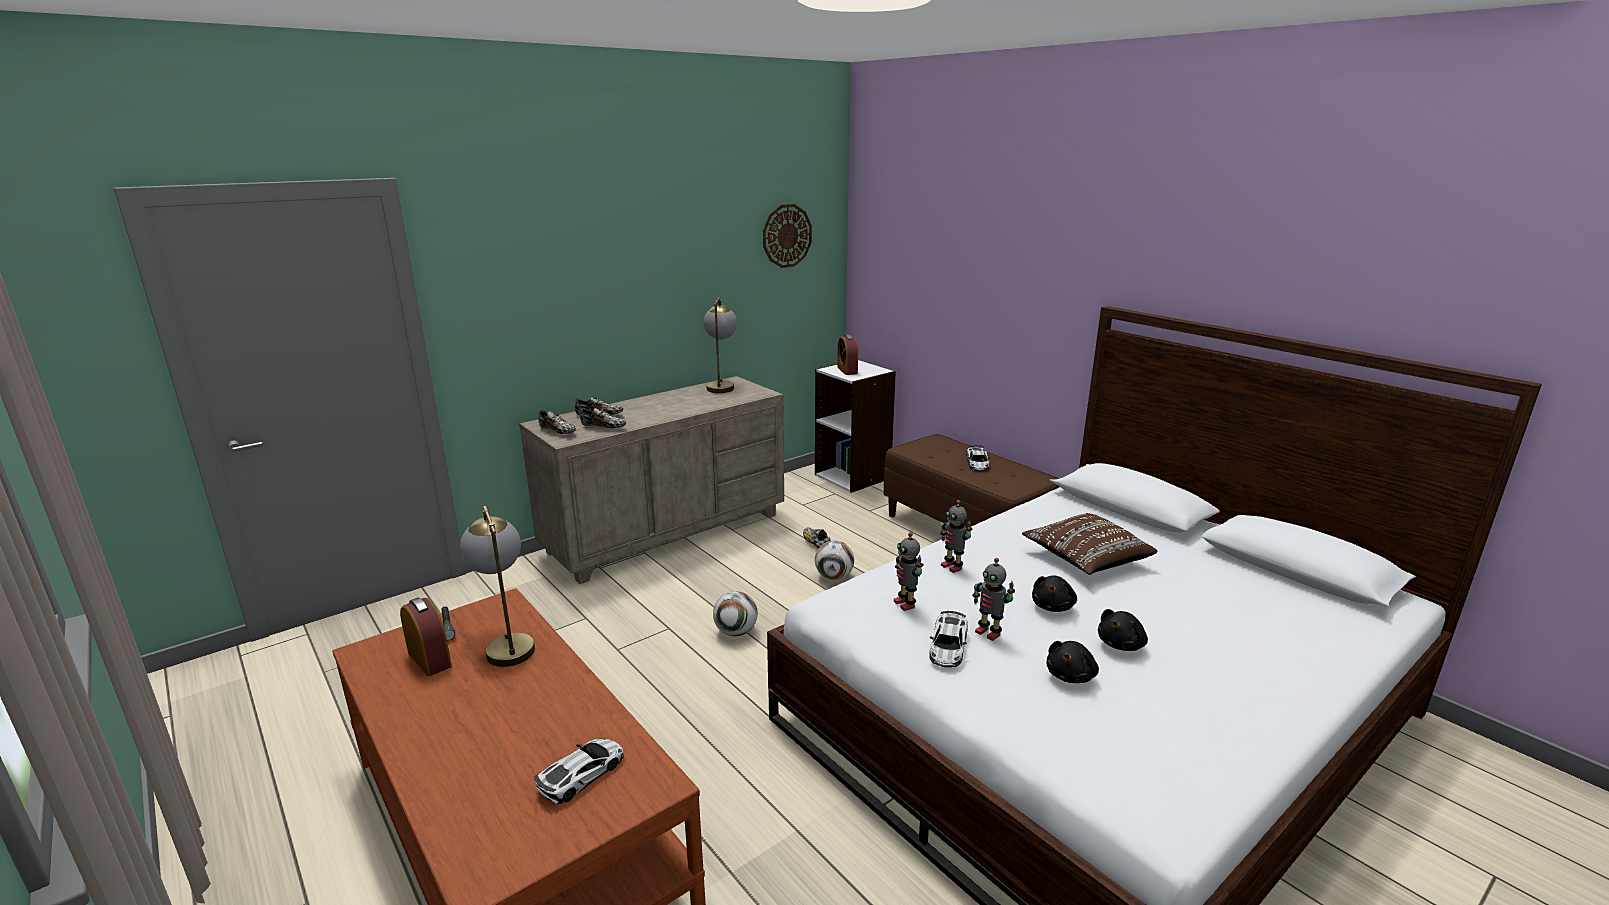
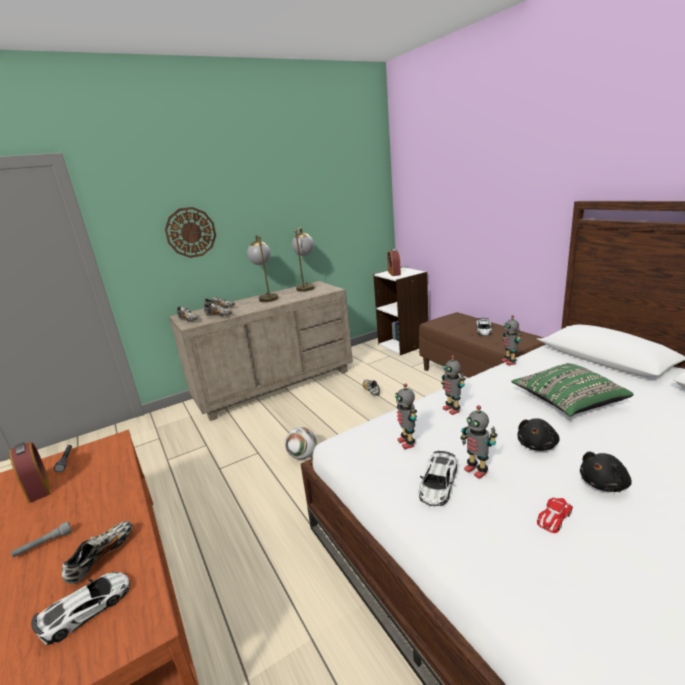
camera: 10 degrees right, 0 degrees up
(483, 719) = (44, 544): none -> grey flashlight
(507, 643) = (98, 475): table lamp -> table lamp (267, 297)
(569, 728) = (102, 557): none -> shoe
(787, 236) = (348, 185): wall clock -> wall clock (191, 232)
(834, 577) = (379, 414): football -> none
(1016, 509) = (509, 362): none -> toy robot
(1071, 675) = (554, 517): black plush toy -> toy car
(1085, 559) = (567, 402): brown pillow -> green pillow

